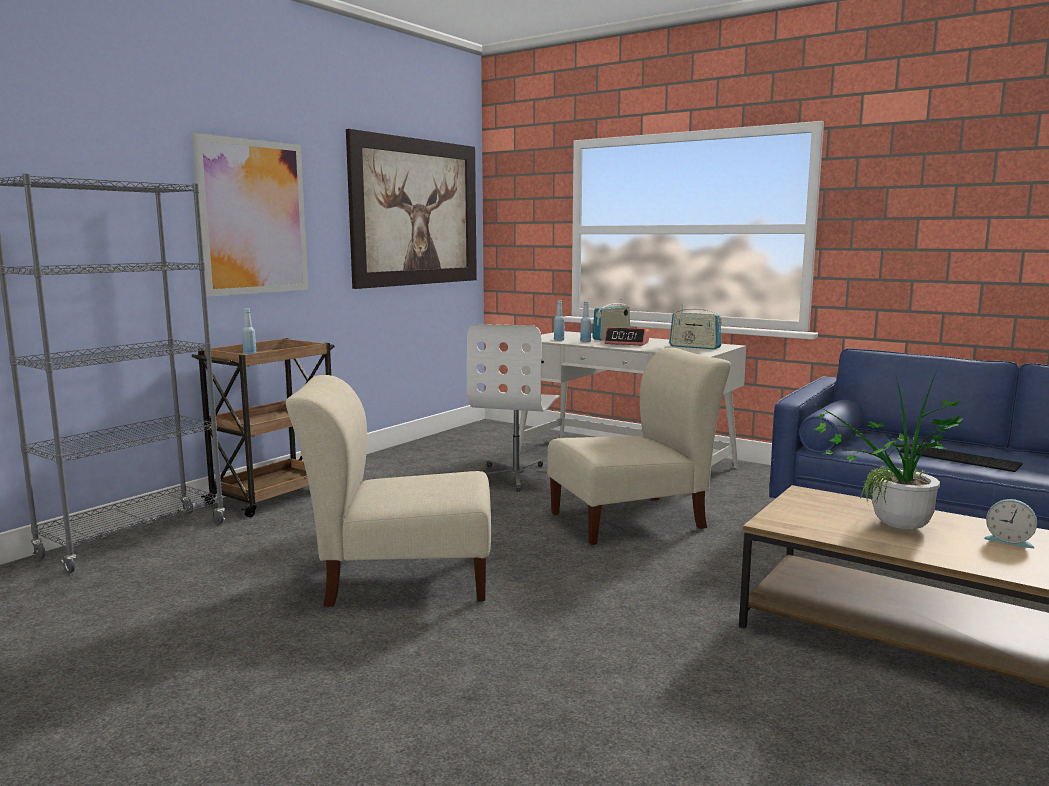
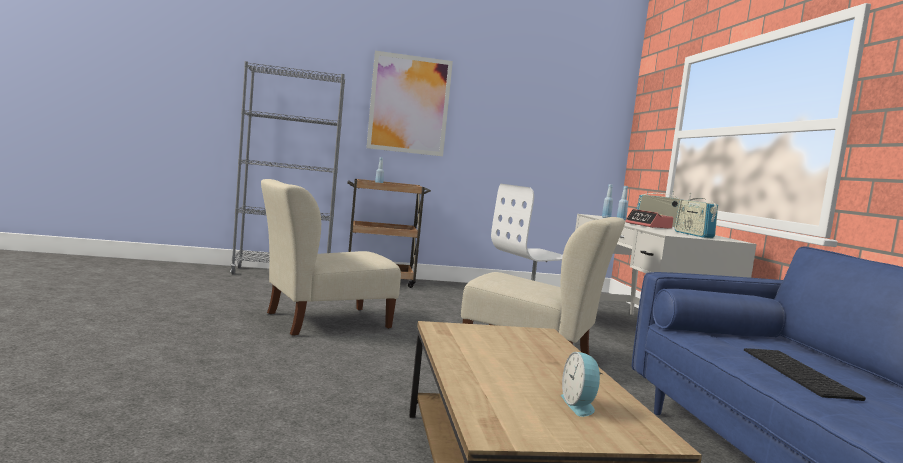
camera: 45 degrees right, 5 degrees down
(400, 579) = (323, 321): beige chair -> beige chair turned 75 degrees counterclockwise
(416, 212) = (554, 116): picture -> none
(892, 528) = (511, 361): potted plant -> none

